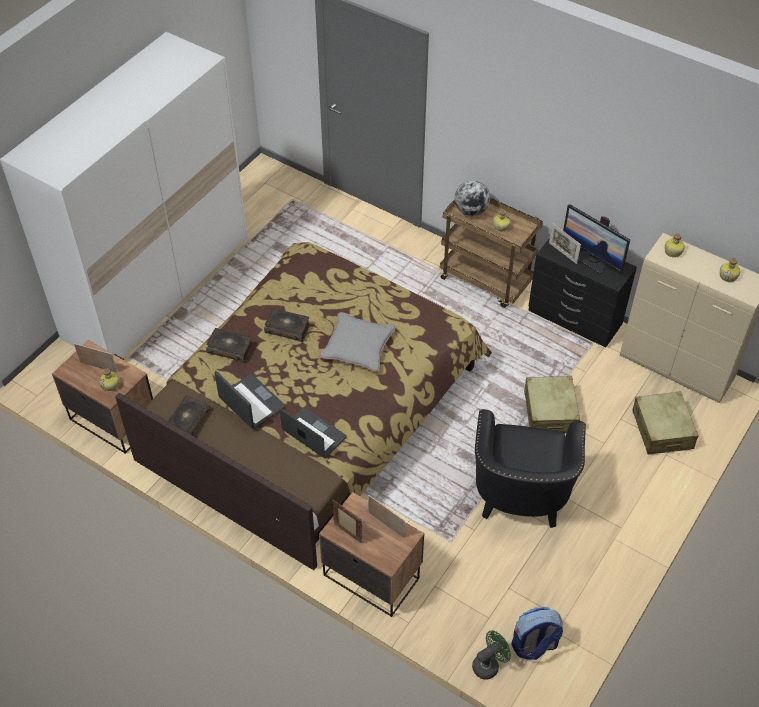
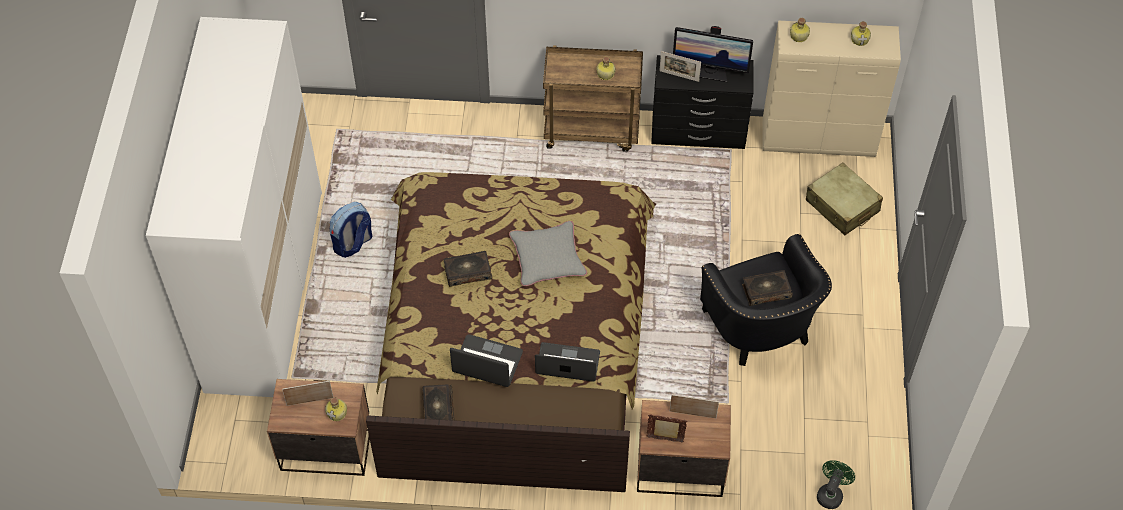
camera: 30 degrees left, 5 degrees up
(230, 348) = (426, 319): book -> book (766, 291)
(471, 211) = (566, 70): globe -> none
(534, 645) = (857, 457): backpack -> backpack (353, 244)
(550, 412) = (735, 236): beige suitcase -> none

